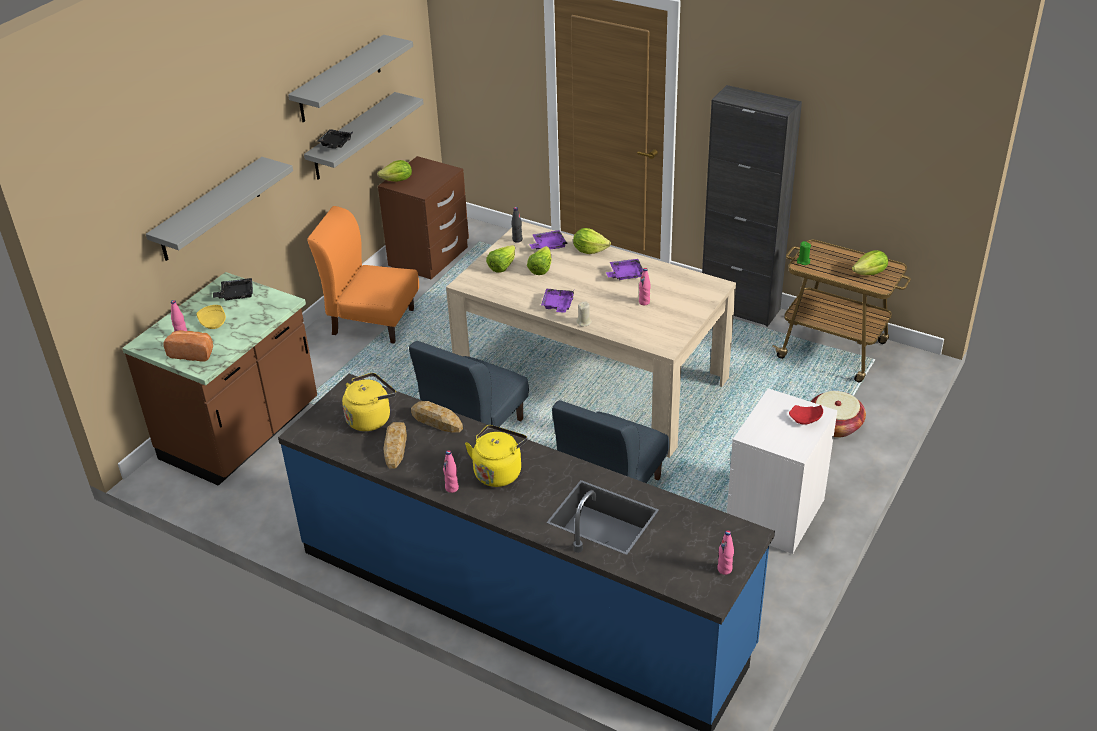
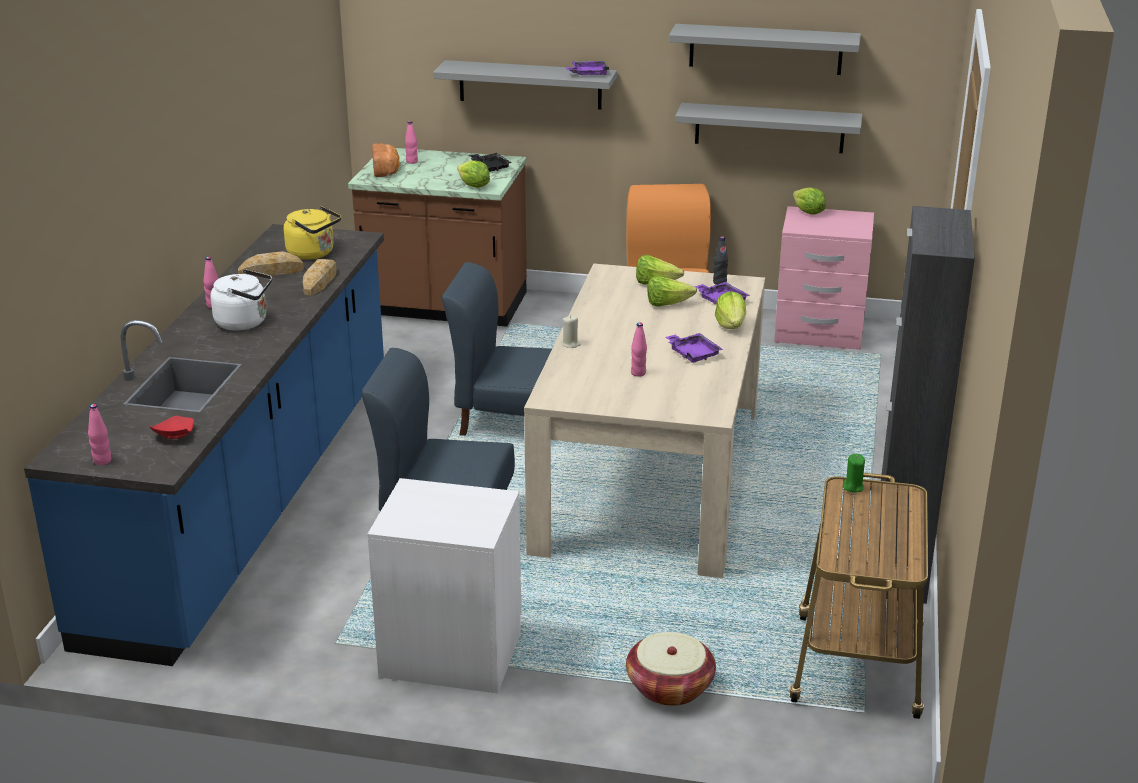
camera: 70 degrees right, 10 degrees down
(213, 322) = (438, 168): yellow plate -> none
(335, 144) = (713, 110): black tray -> none
(429, 257) = (819, 332): brown nightstand -> pink nightstand
(498, 472) = (245, 322): yellow kettle -> white kettle
(558, 305) = (596, 324): purple tray -> purple tray (588, 74)
(805, 419) = (460, 525): red plate -> red plate (174, 435)
(870, 273) = (870, 549): lettuce -> lettuce (473, 186)

